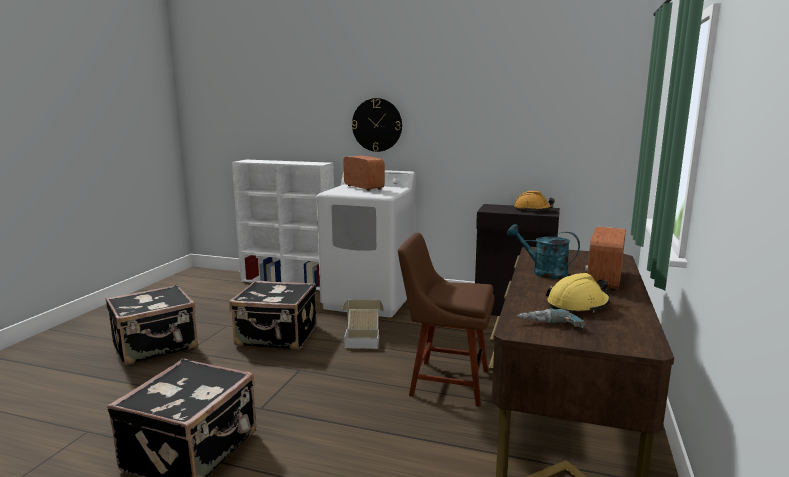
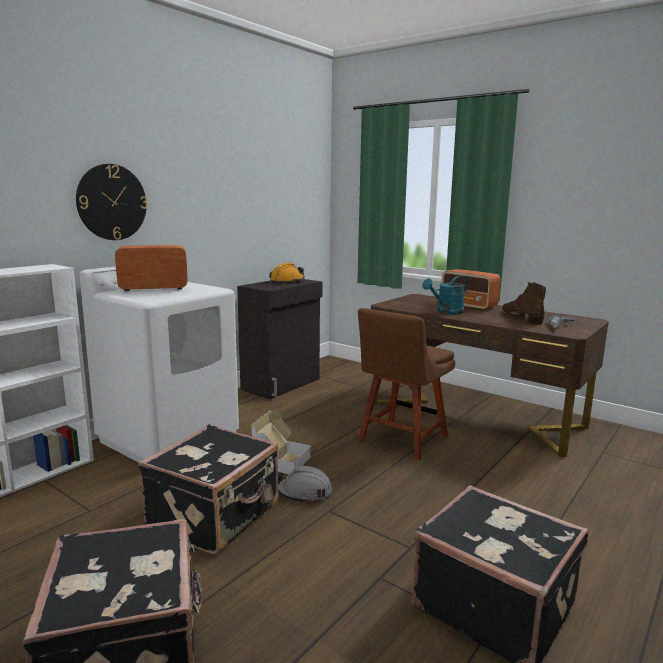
camera: 70 degrees left, 0 degrees up
(320, 356) = (304, 493): none -> grey hard hat
(578, 305) = (521, 317): yellow hard hat -> brown boot

